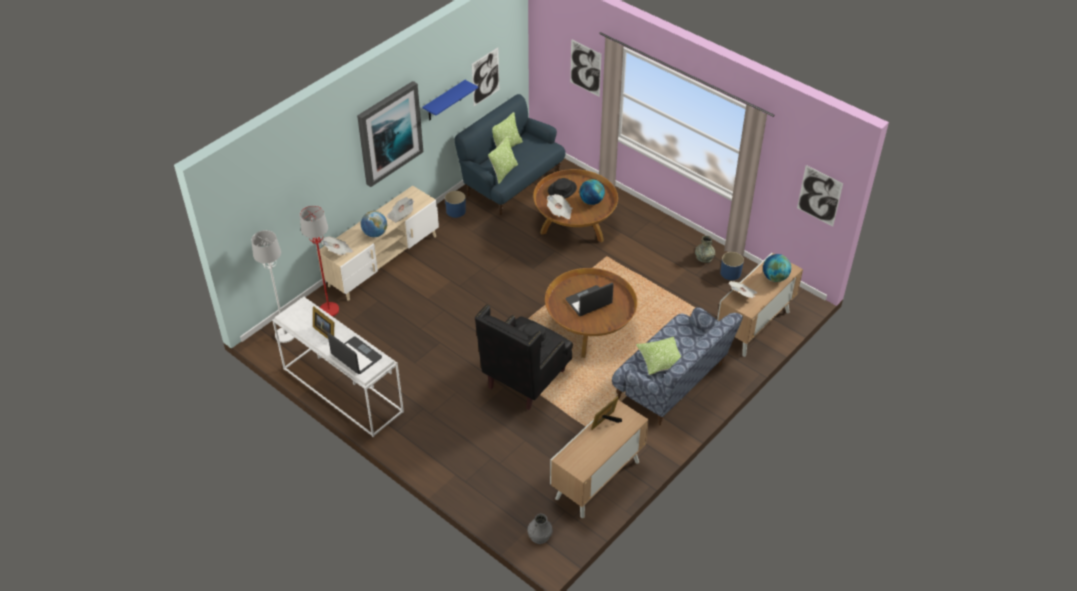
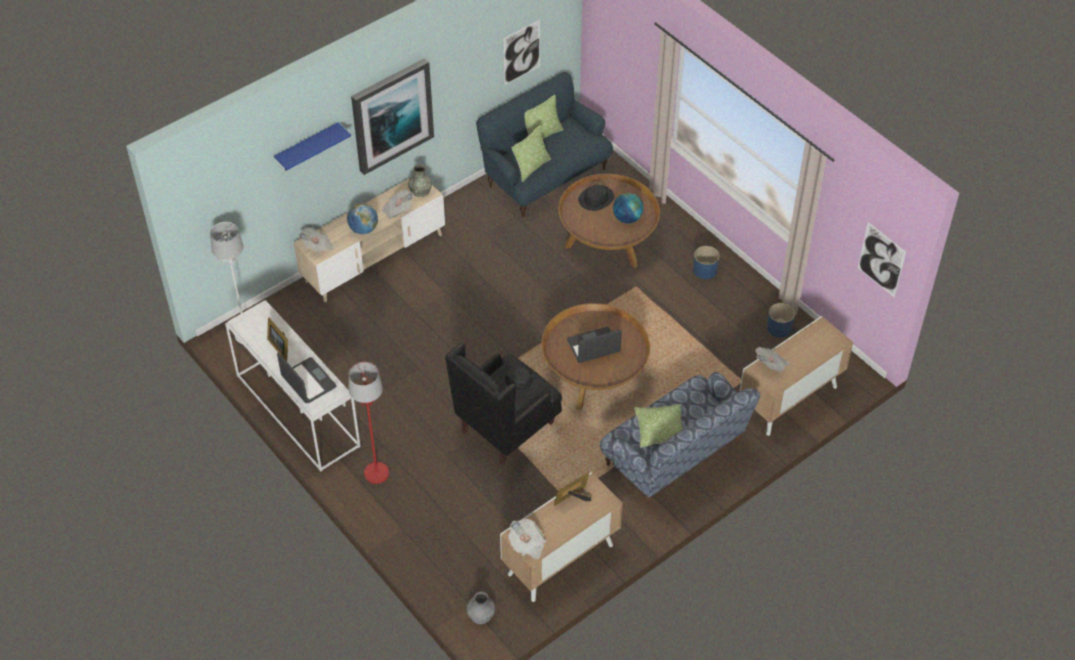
camera: 10 degrees right, 5 degrees up
(329, 310) = (301, 311): red floor lamp -> red floor lamp (377, 473)
(444, 101) = (465, 80): blue shelf -> blue shelf (307, 148)
(455, 211) = (471, 205): blue planter -> blue planter (704, 270)
(559, 212) = (586, 227): newspaper -> newspaper (527, 545)
(585, 68) = (641, 56): picture -> none
(704, 257) = (752, 304): grey vase -> grey vase (420, 190)
(775, 277) = (816, 348): globe -> none

